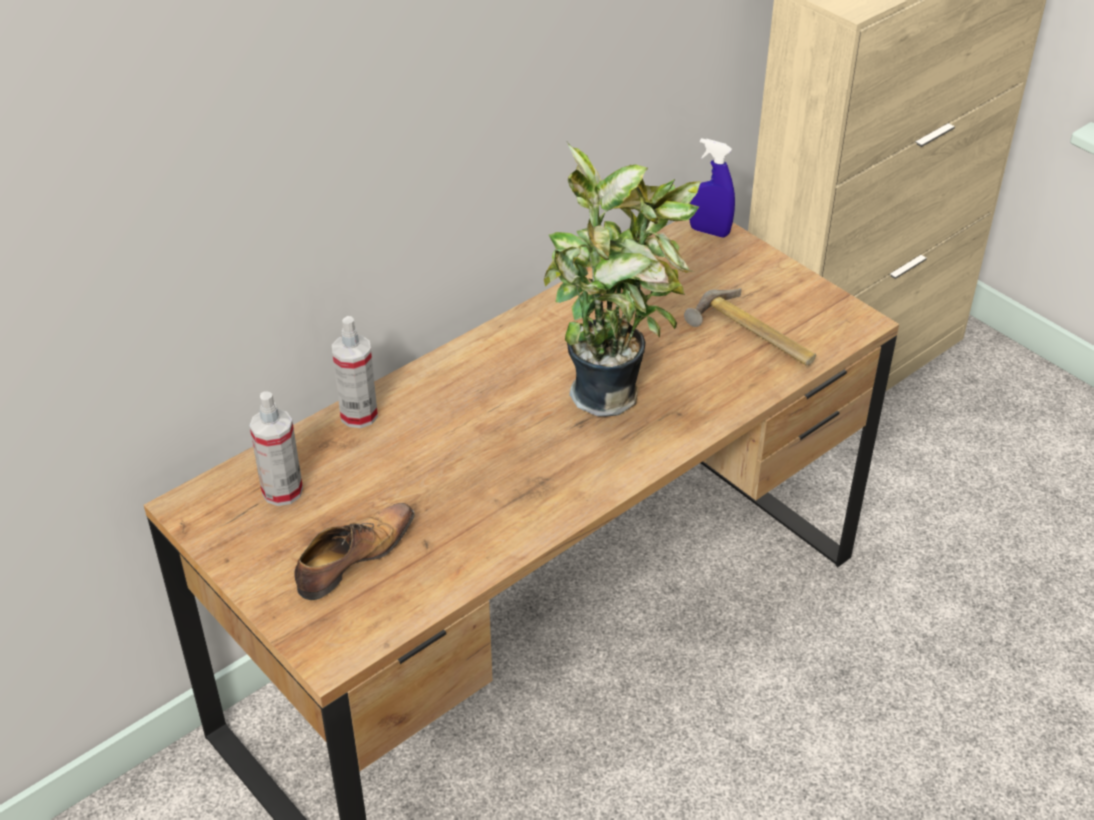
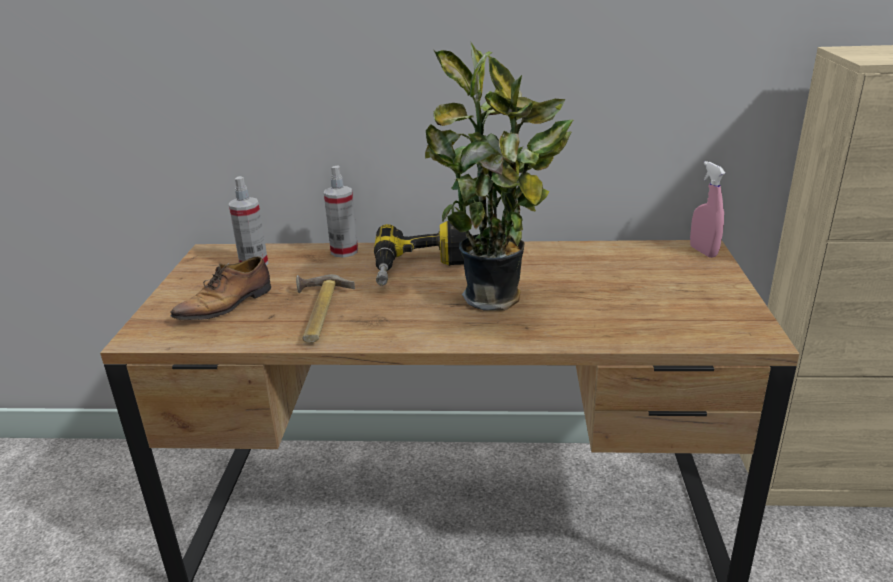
camera: 45 degrees right, 15 degrees down
(353, 559) = (227, 305): shoe -> shoe turned 135 degrees clockwise
(478, 393) = (420, 267): none -> power drill
(709, 231) = (703, 251): blue spray bottle -> pink spray bottle
(751, 337) = (649, 311): hammer -> hammer (316, 313)

